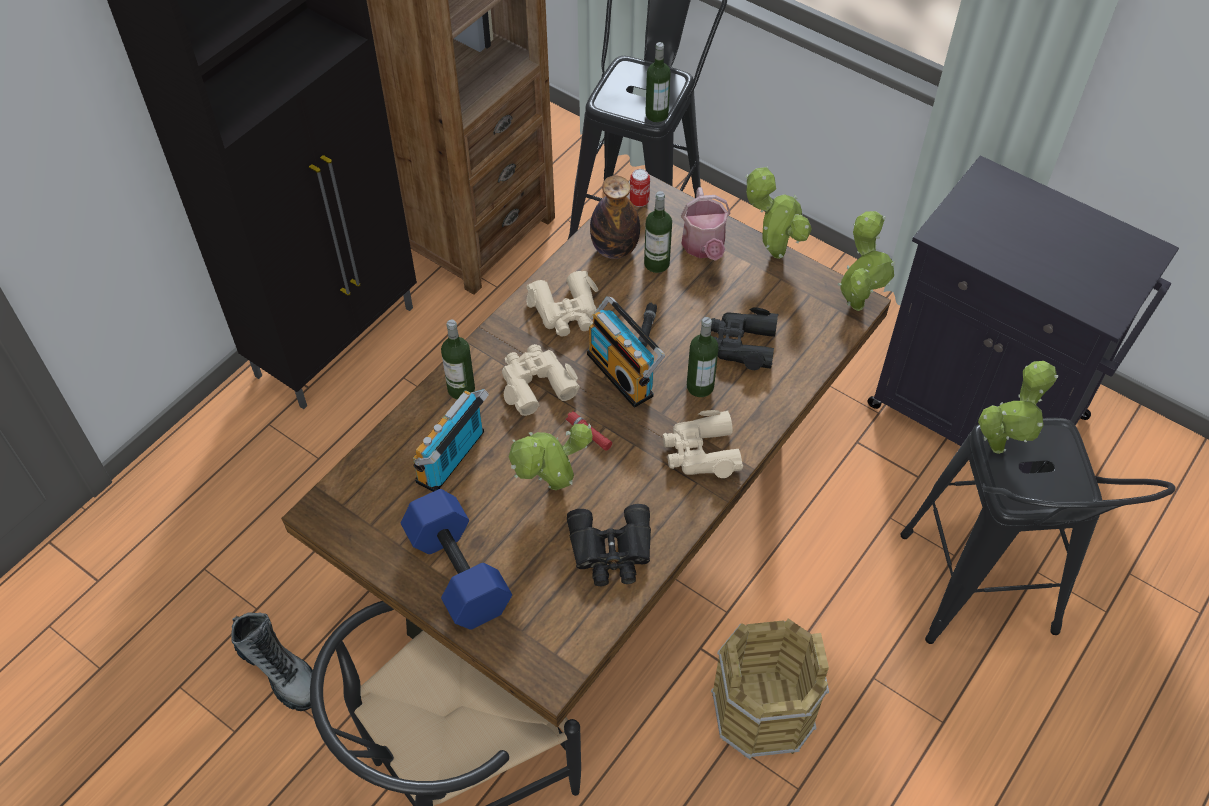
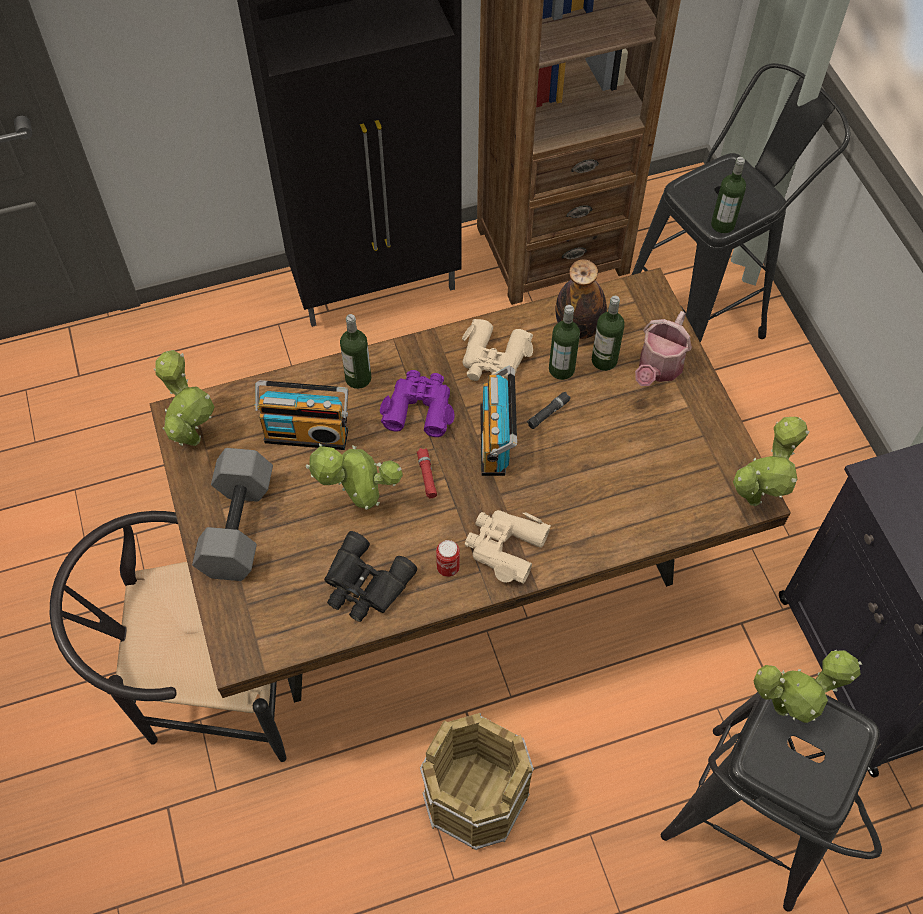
camera: 35 degrees right, 5 degrees up
(280, 671) = (147, 522): boot -> none
(454, 459) = (307, 433): radio -> radio turned 150 degrees counterclockwise
(455, 572) = (236, 525): blue dumbbell -> grey dumbbell
(535, 383) = (419, 407): beige binoculars -> purple binoculars
(639, 201) = (635, 296): can -> can (448, 567)
(700, 386) = (551, 490): bottle -> bottle (561, 369)
(741, 344) = (618, 474): black binoculars -> none
(773, 252) = (717, 407): potted plant -> potted plant (192, 436)

